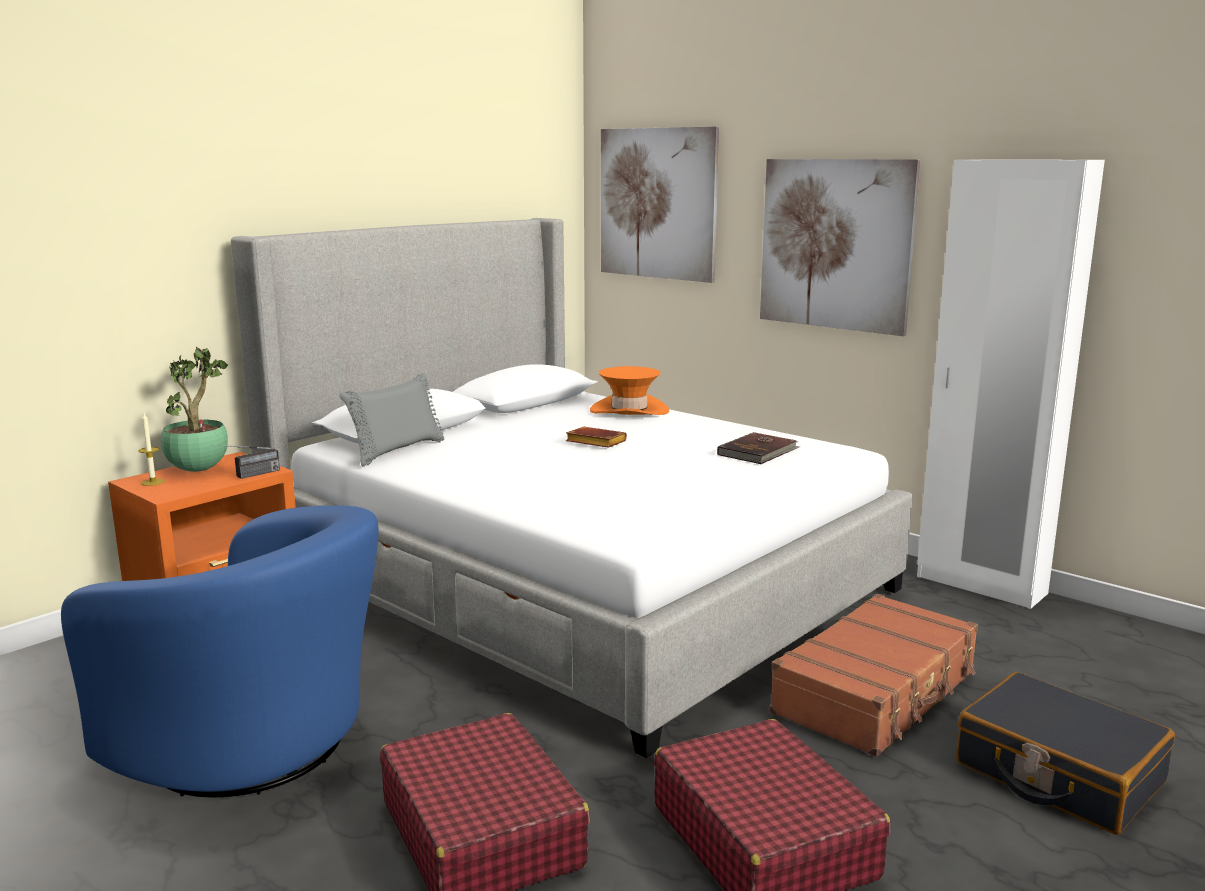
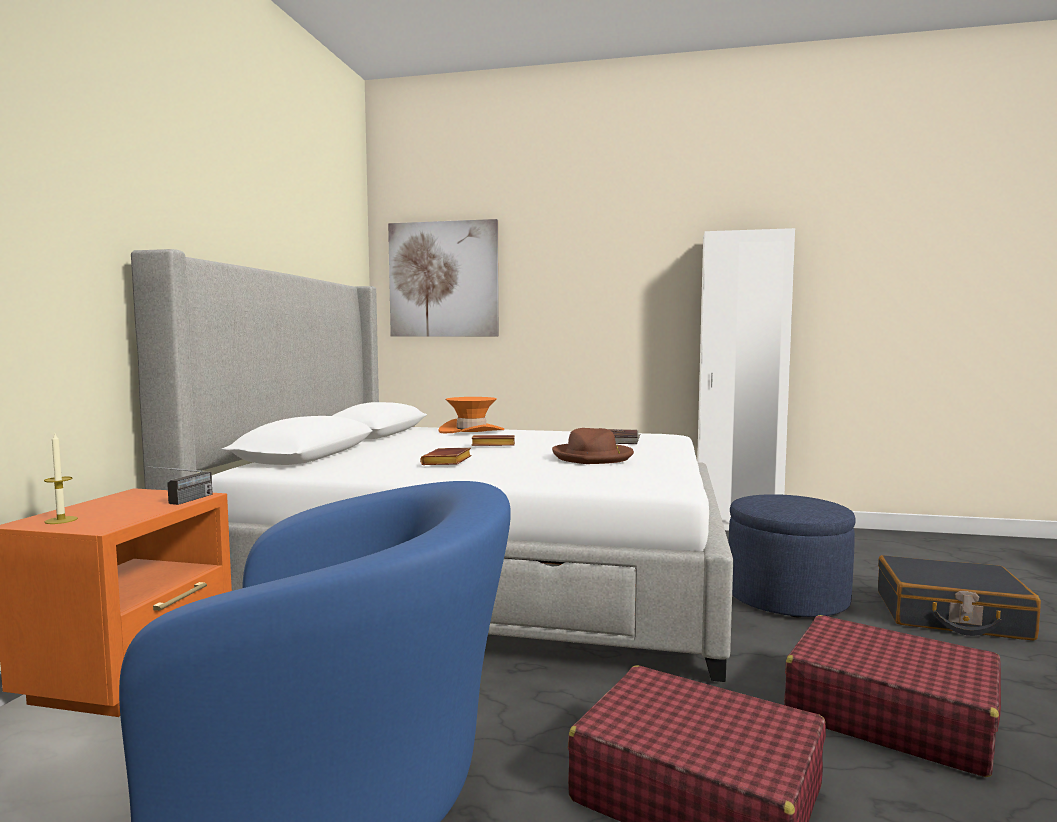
camera: 30 degrees left, 10 degrees down
(199, 469) = (107, 504): potted plant -> none
(396, 451) = (329, 465): grey pillow -> none
(500, 464) = (448, 462): none -> brown book
(645, 482) = (593, 457): none -> brown hat
(835, 244) = (600, 300): picture -> none
(877, 693) = (787, 597): brown suitcase -> blue ottoman

